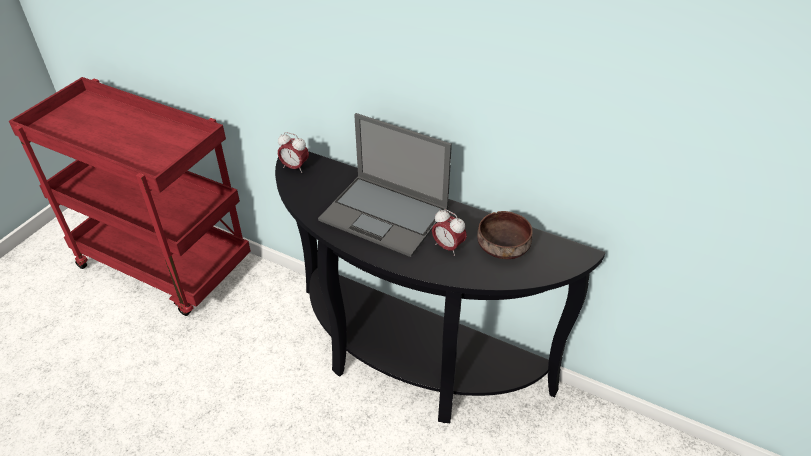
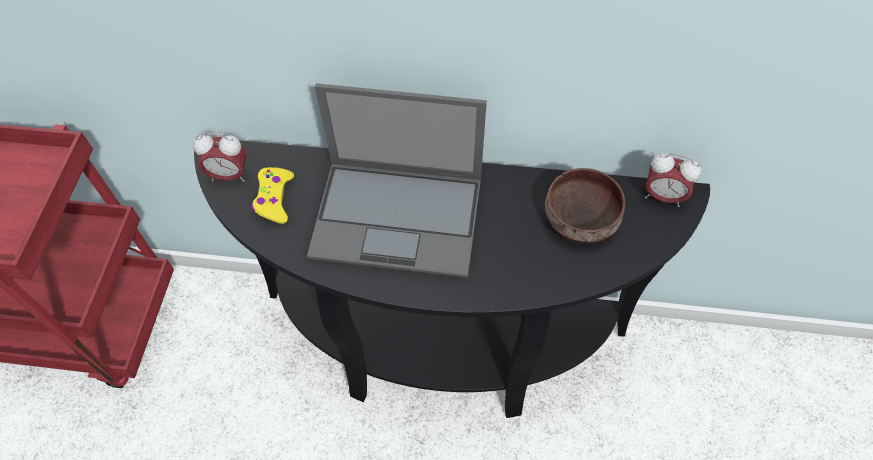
camera: 20 degrees left, 15 degrees up
(314, 186) = (274, 199): none -> yellow game controller
(448, 247) = (509, 244): alarm clock -> alarm clock (662, 196)

